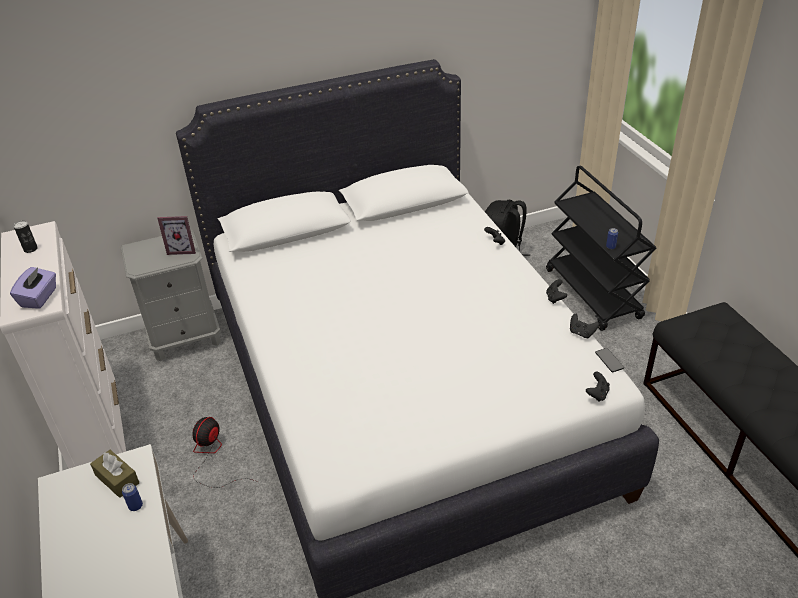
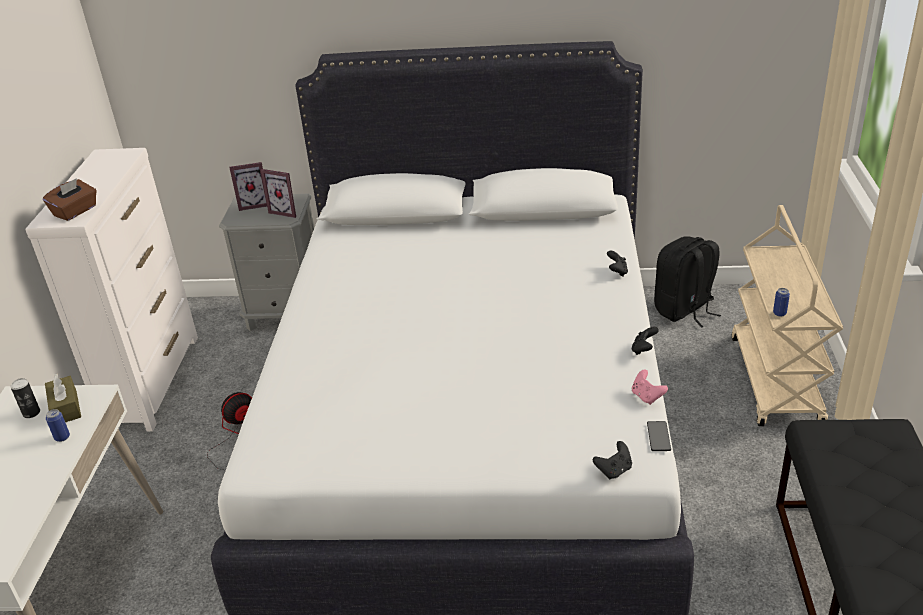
camera: 25 degrees right, 5 degrees down
(30, 249) = (104, 168): can -> can (31, 413)
(39, 298) = (75, 211): purple tissue box -> brown tissue box
(147, 249) = (254, 204): none -> picture frame
(581, 333) = (647, 397): black game controller -> pink game controller
(593, 294) = (776, 381): black cart -> beige cart

